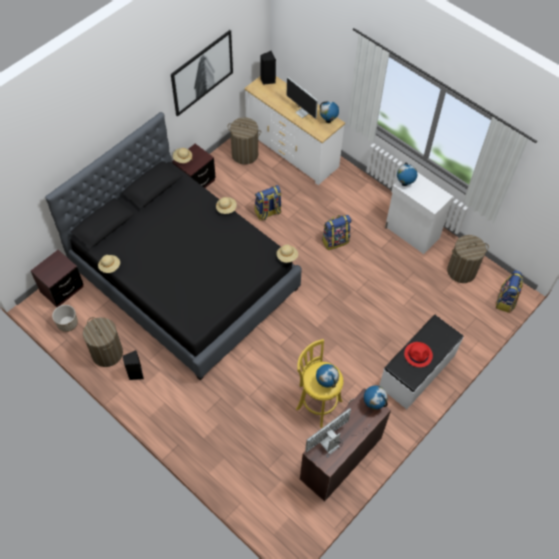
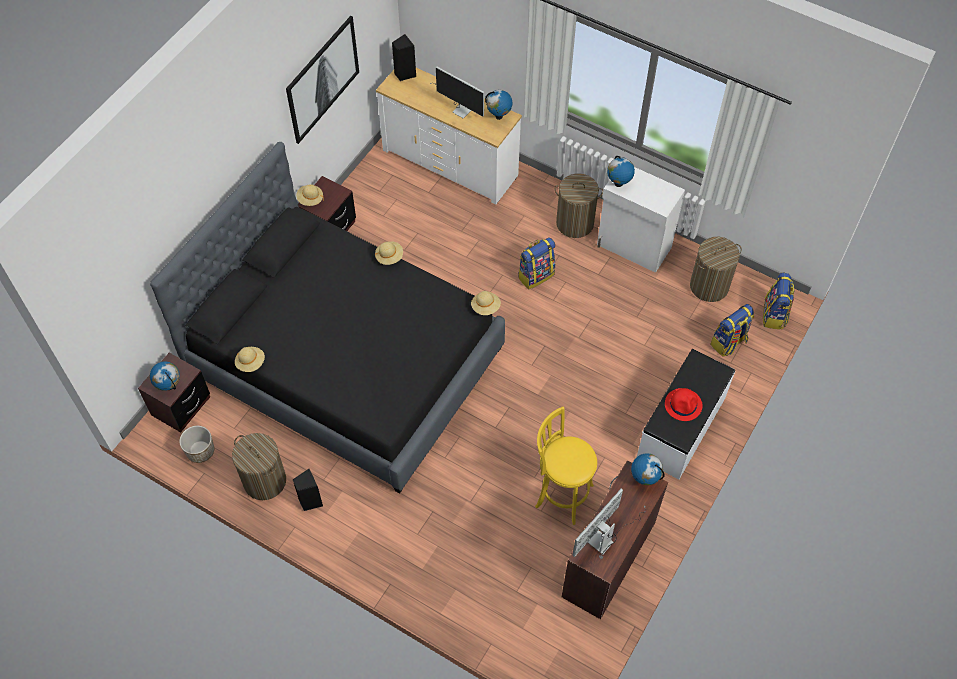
camera: 10 degrees left, 0 degrees up
(245, 154) = (387, 179): laundry basket -> laundry basket (575, 223)
(268, 213) = (437, 253): backpack -> backpack (729, 343)
(326, 382) = (576, 463): globe -> globe (169, 386)

